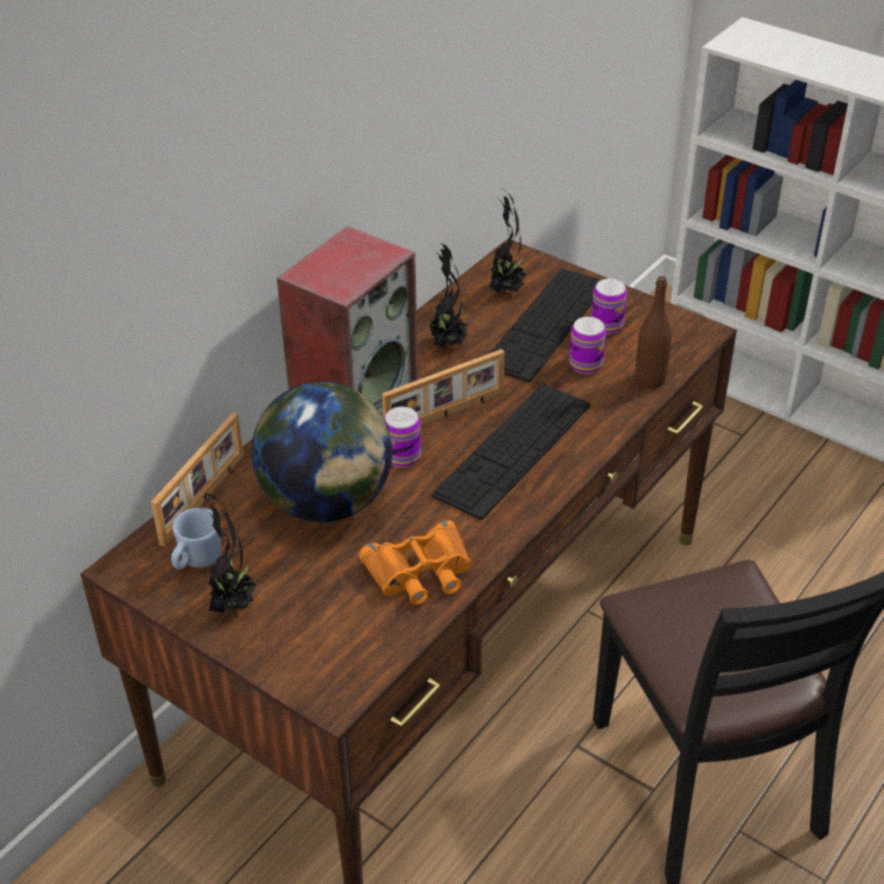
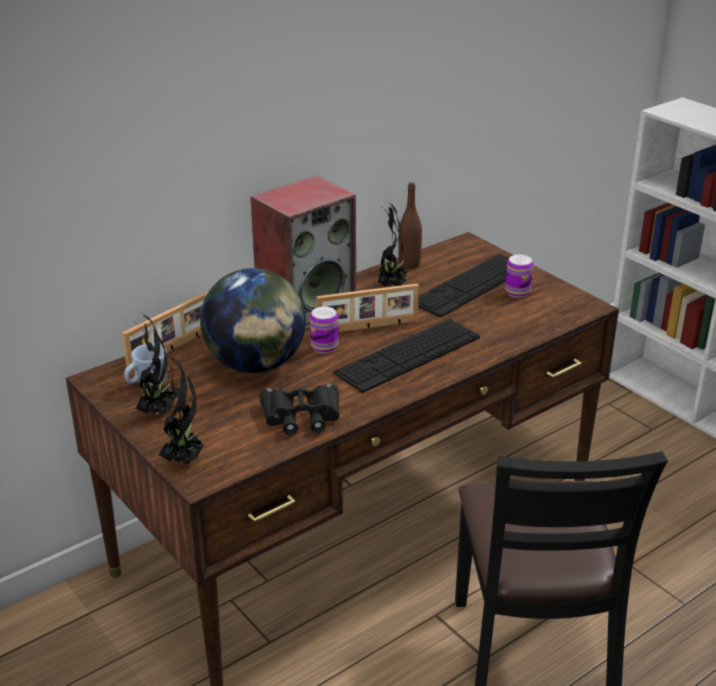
camera: 15 degrees right, 10 degrees down
(420, 572) = (301, 416): orange binoculars -> black binoculars
(506, 289) = (451, 261): potted plant -> potted plant (185, 459)
(586, 364) = (489, 313): can -> none
(650, 379) = (534, 329): brown bottle -> brown bottle (409, 264)

